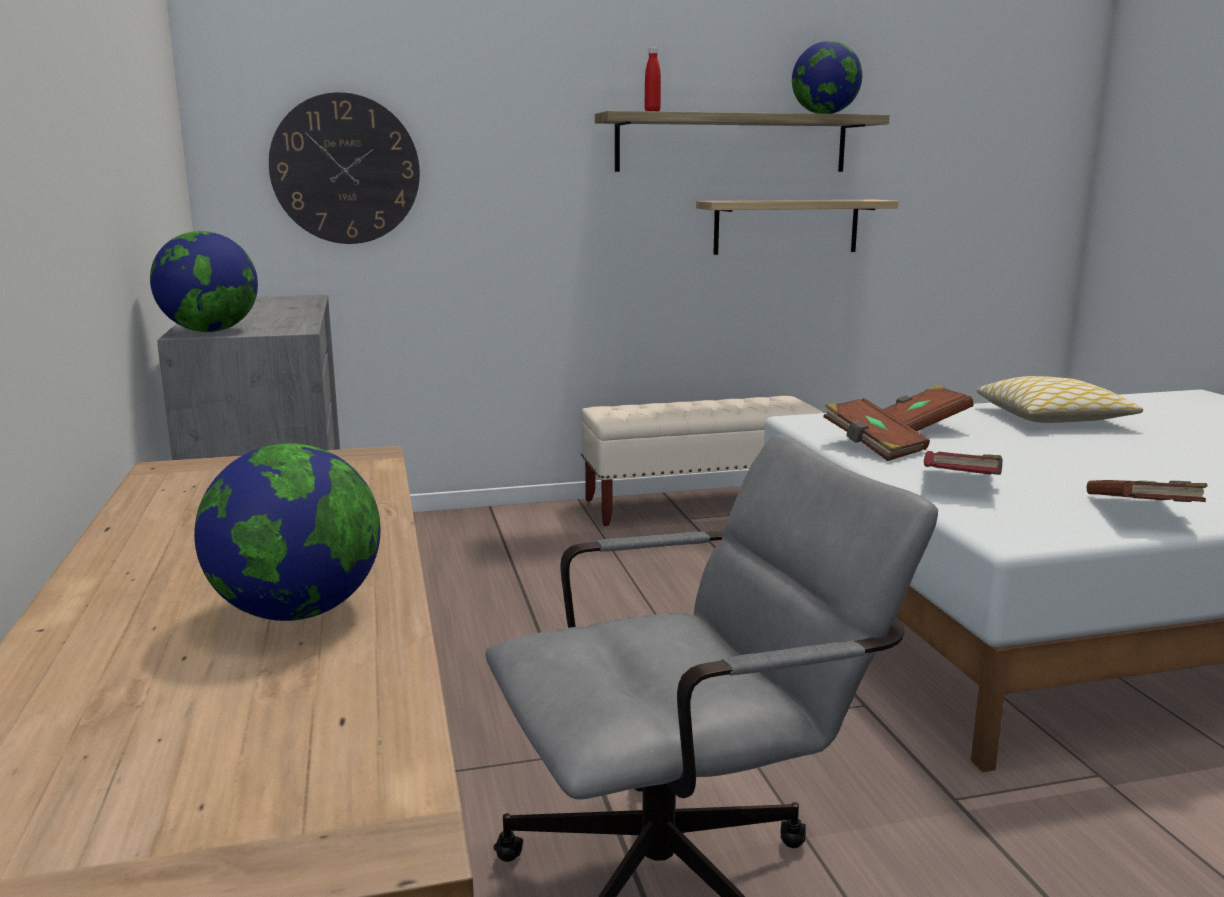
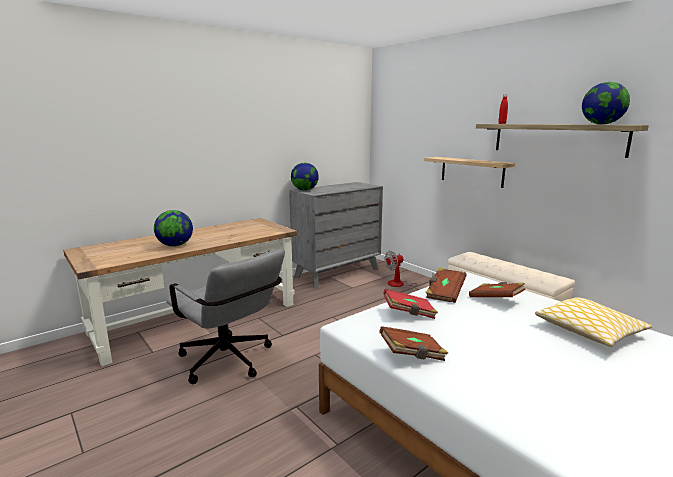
camera: 65 degrees right, 0 degrees up
(345, 169) = (406, 143): wall clock -> none
(472, 541) = (401, 285): none -> fan
(786, 226) = (585, 186): shelf -> shelf (471, 171)

